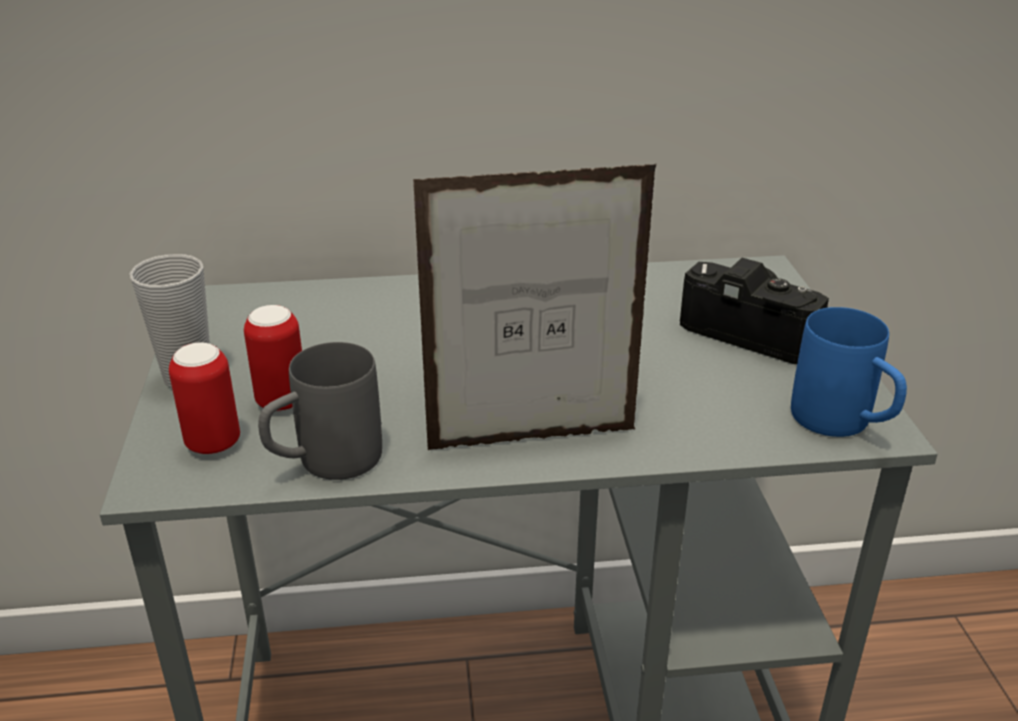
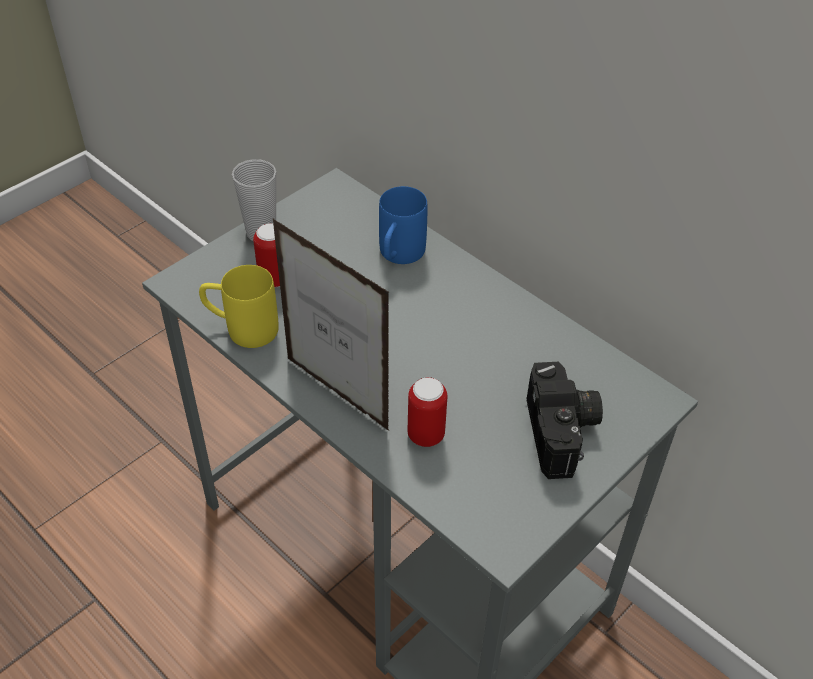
camera: 50 degrees right, 15 degrees up
(213, 444) = (220, 280): can -> can (426, 435)
(324, 463) = (241, 328): grey mug -> yellow mug
(843, 425) = (492, 526): blue mug -> blue mug (398, 256)

